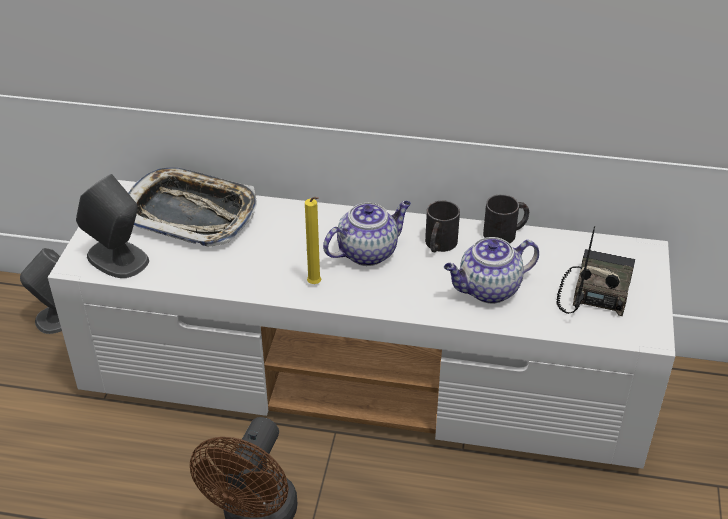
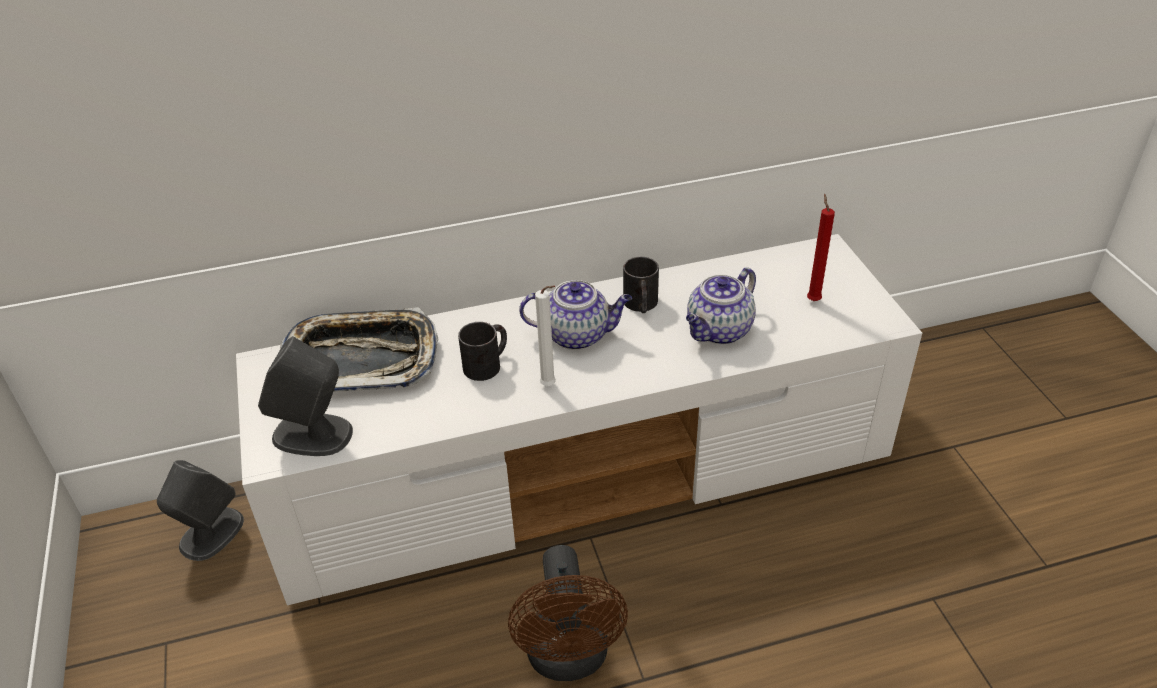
camera: 25 degrees left, 0 degrees up
(315, 285) = (550, 386): yellow candle -> white candle
(368, 252) = (578, 335): teapot -> teapot turned 60 degrees clockwise
(505, 233) = (694, 273): black mug -> black mug (487, 363)
(594, 291) = (812, 299): radio -> red candle

